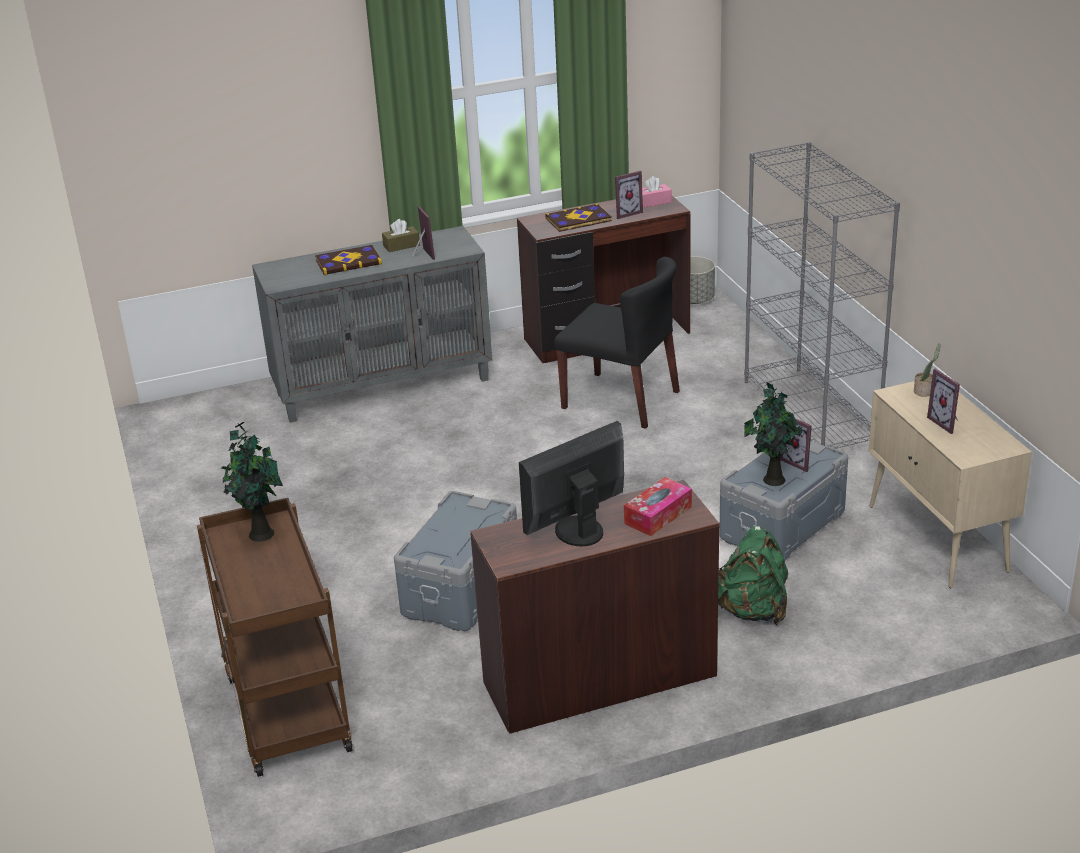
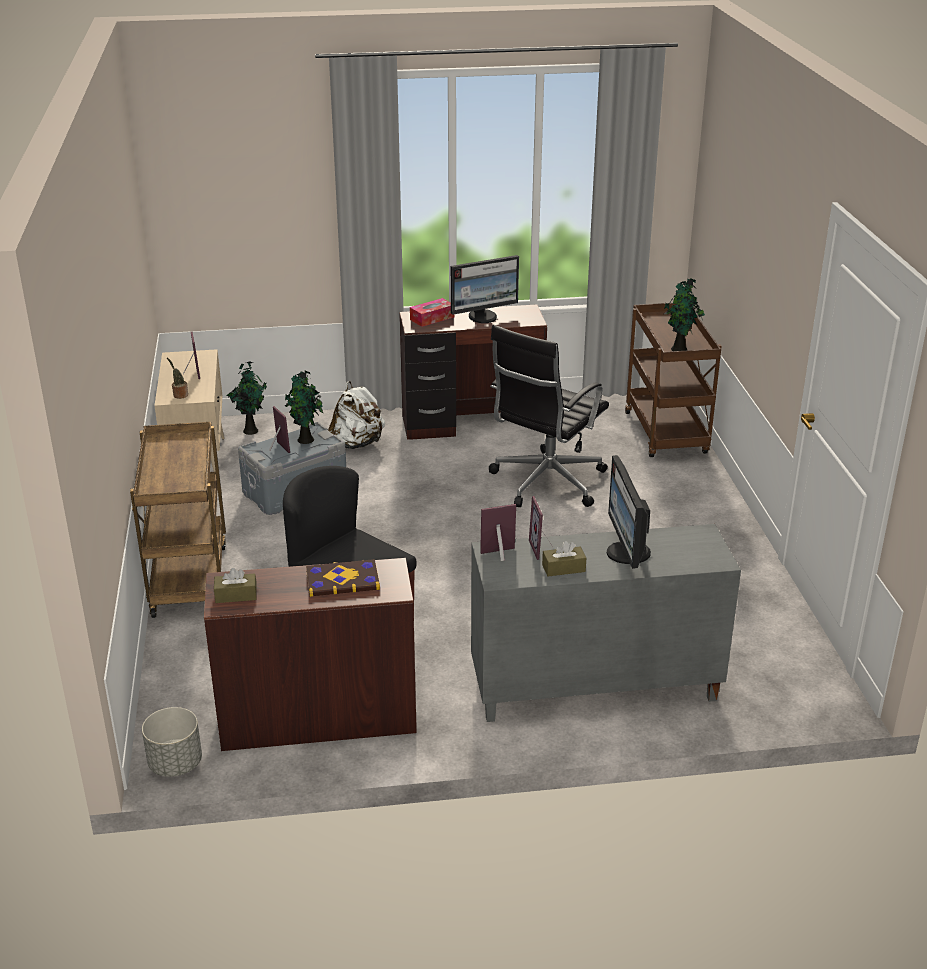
camera: 170 degrees left, 0 degrees up
(348, 262) = (626, 553): book -> monitor
(462, 589) = (545, 483): grey storage box -> black office chair
(626, 213) = (281, 582): picture frame -> picture frame (500, 555)
(653, 202) = (236, 595): pink tissue box -> brown tissue box
(753, 611) = (357, 444): green backpack -> white backpack
(811, 413) = (188, 578): grey bookcase -> brown cart
(926, 610) = (250, 430): none -> potted plant

